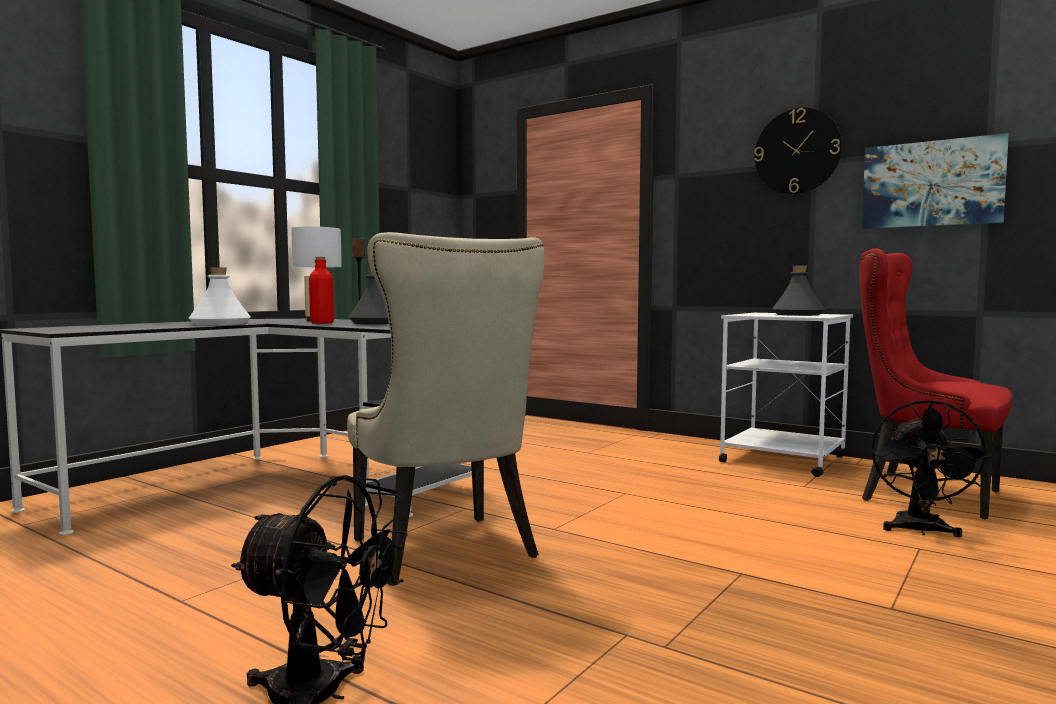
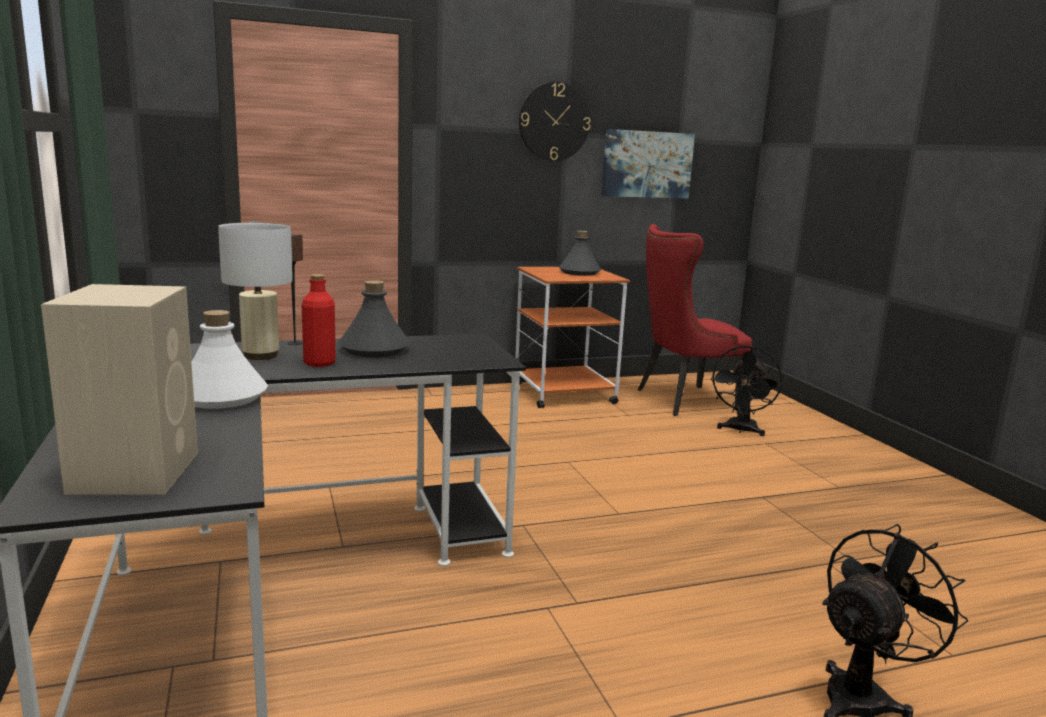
camera: 55 degrees left, 10 degrees up
(81, 328) = (136, 471): none -> beige speaker
(445, 550) = (621, 567): beige chair -> none
(785, 460) = (565, 393): white cart -> orange cart
(920, 531) = (740, 430): black fan -> black fan turned 60 degrees clockwise

